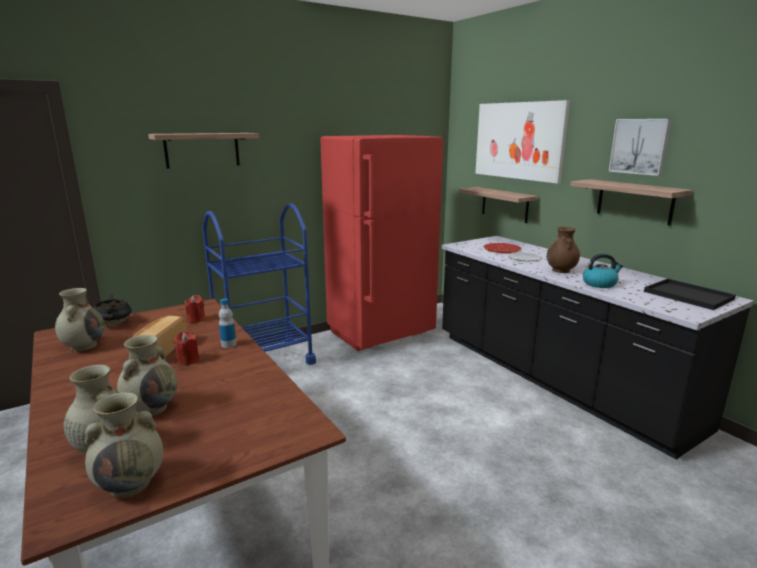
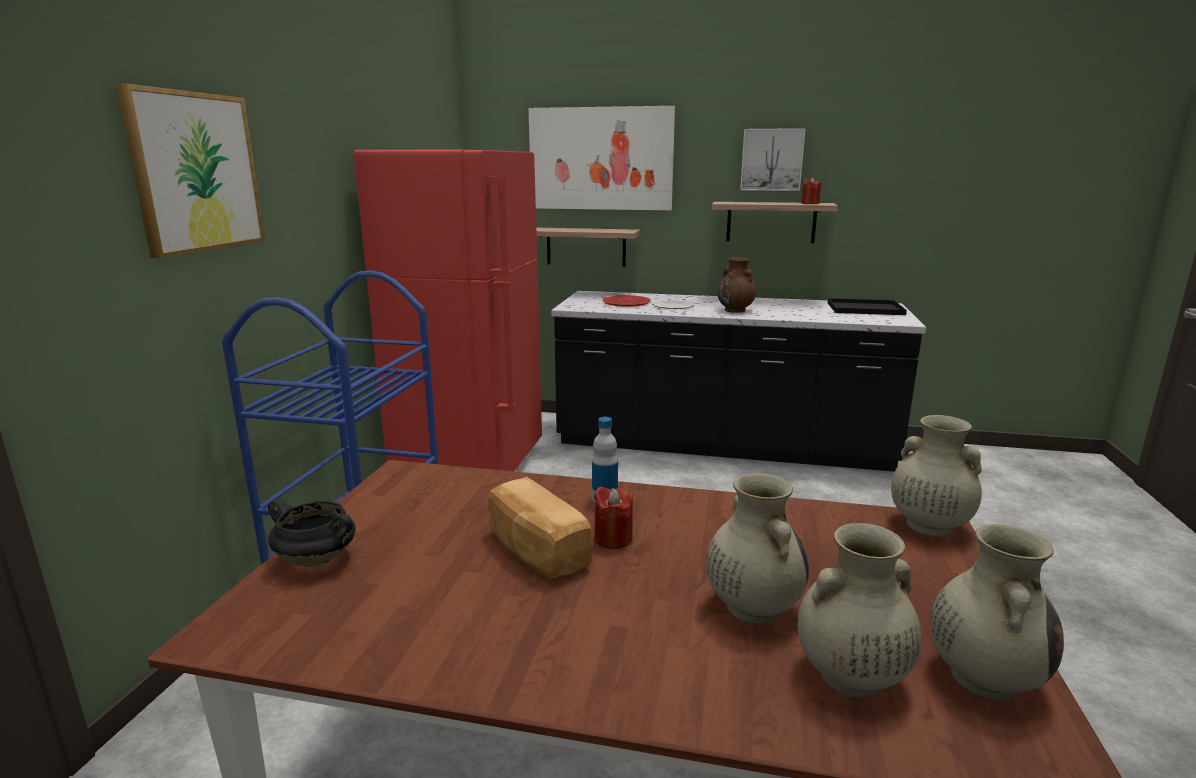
camera: 45 degrees left, 0 degrees up
(84, 346) = (371, 612): beige vase -> beige vase (928, 525)
(196, 319) = (455, 493): red candle -> red candle (810, 203)
(202, 150) = (196, 172): shelf -> picture
(599, 284) = (793, 314): kettle -> none

